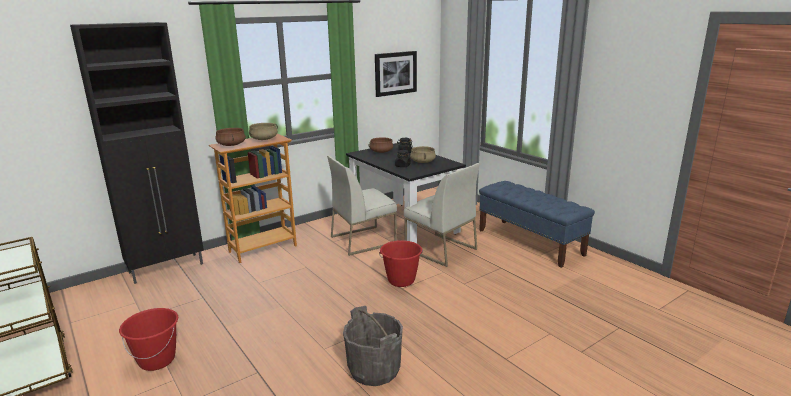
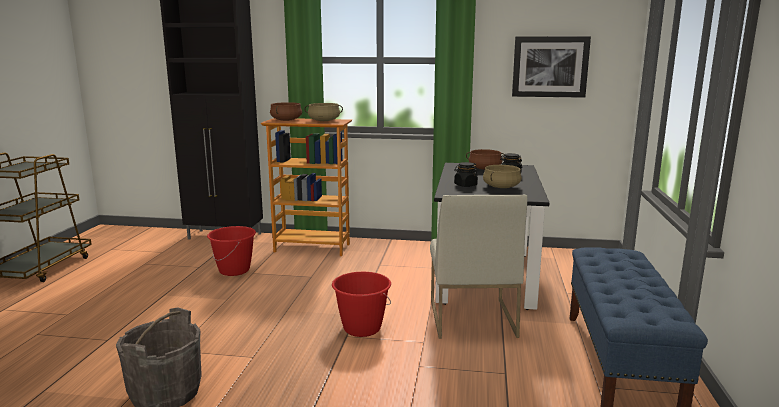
camera: 45 degrees right, 5 degrees down
(157, 360) = (89, 296): red bucket -> red bucket (234, 270)
(363, 240) = (409, 274): white chair -> none

